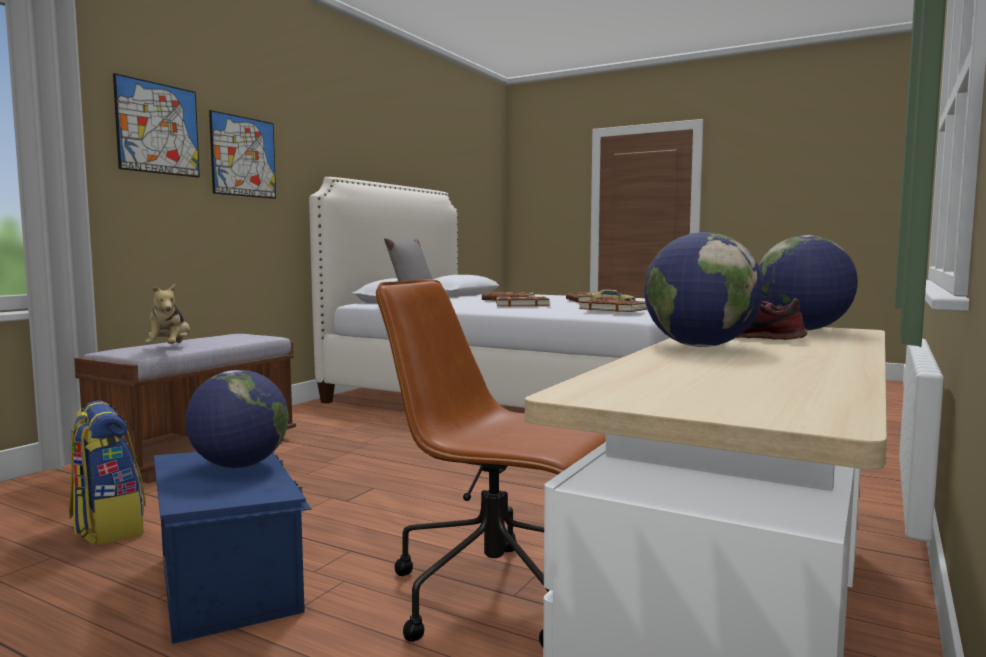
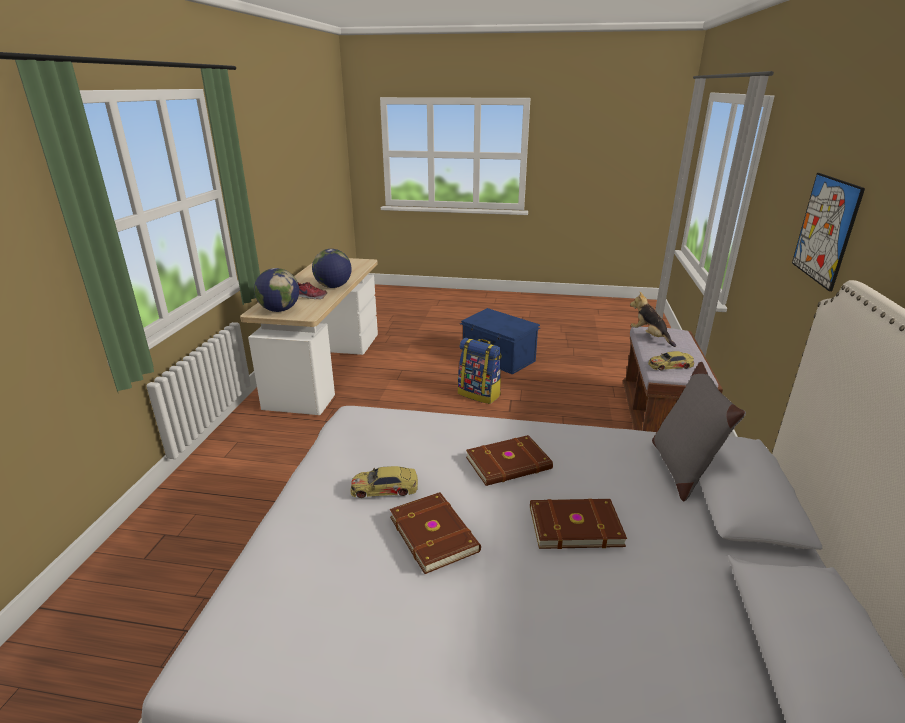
camera: 160 degrees right, 20 degrees up
(108, 528) = (582, 367): backpack -> backpack (479, 394)
(158, 128) = (787, 192): picture -> none
(240, 465) = (501, 325): globe -> none
(241, 336) = (670, 365): none -> toy car
(497, 596) = (407, 368): brown office chair -> none
(613, 309) = (377, 429): brown book -> none

